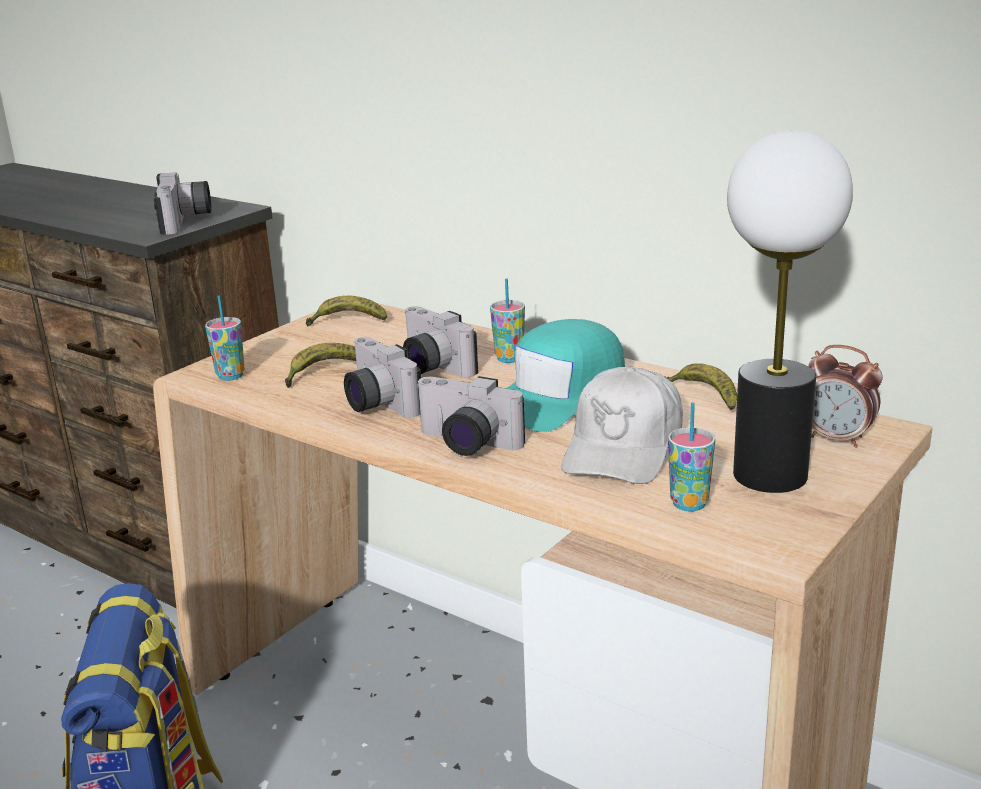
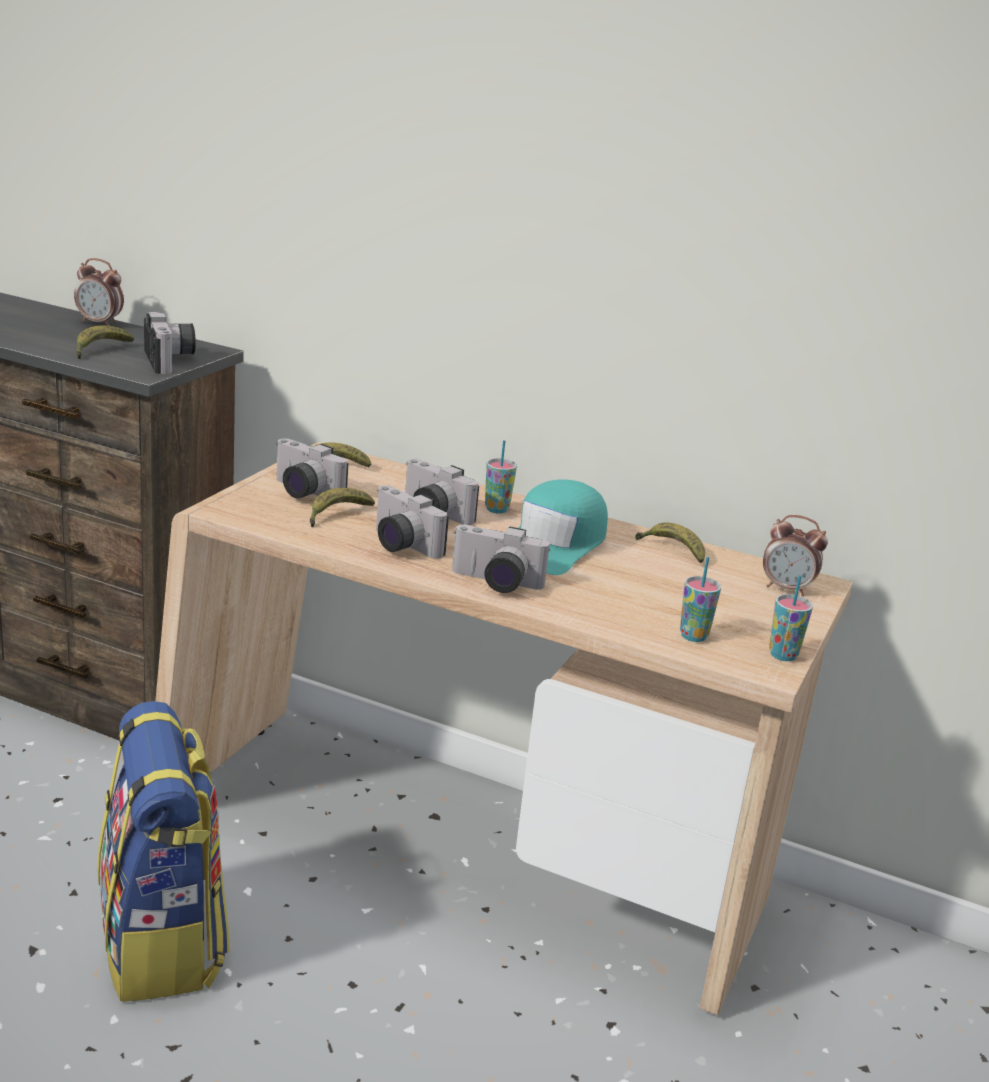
camera: 15 degrees left, 0 degrees up
(122, 216) = (100, 350): none -> banana
(144, 192) = (100, 323): none -> alarm clock
(230, 376) = (251, 513): cup -> cup (783, 655)
(299, 351) = (301, 492): none -> camera
(623, 448) = (626, 591): white cap -> none
(769, 475) = (745, 615): table lamp -> none

